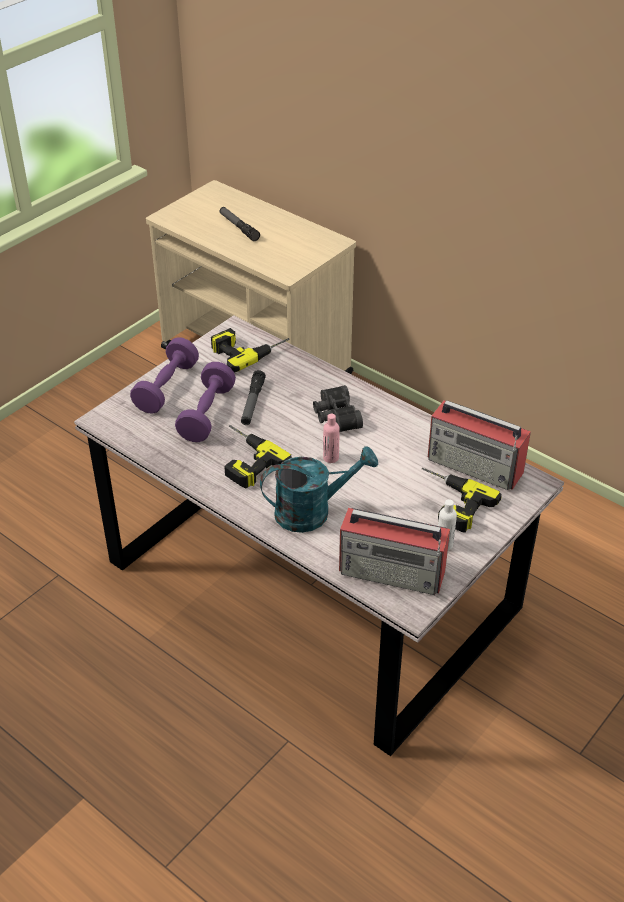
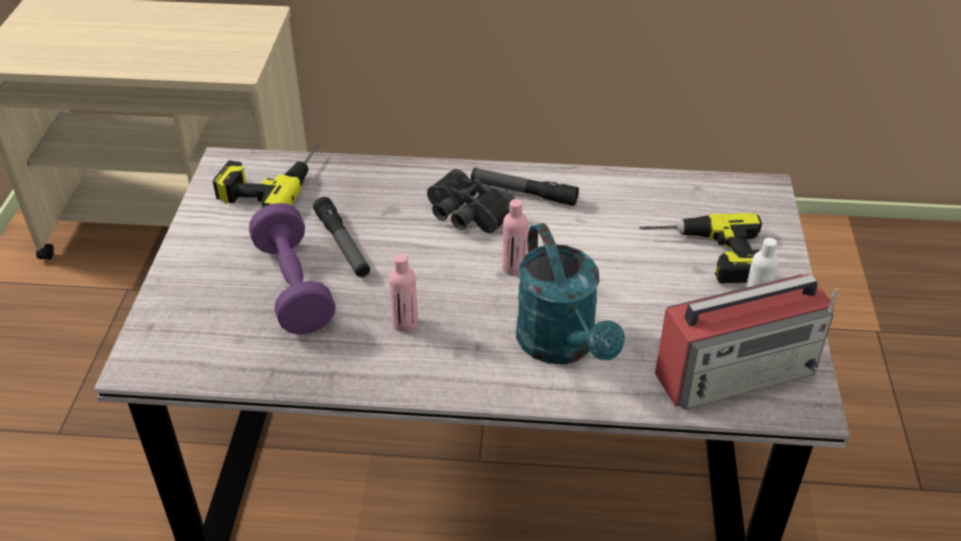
camera: 35 degrees left, 0 degrees up
(166, 388) = (199, 277): purple dumbbell -> none
(239, 227) = (117, 39): flashlight -> flashlight (523, 193)
(244, 460) = (405, 323): power drill -> pink bottle
(312, 511) = (562, 346): turquoise watering can -> turquoise watering can turned 120 degrees clockwise
(476, 466) = (685, 199): radio -> none

